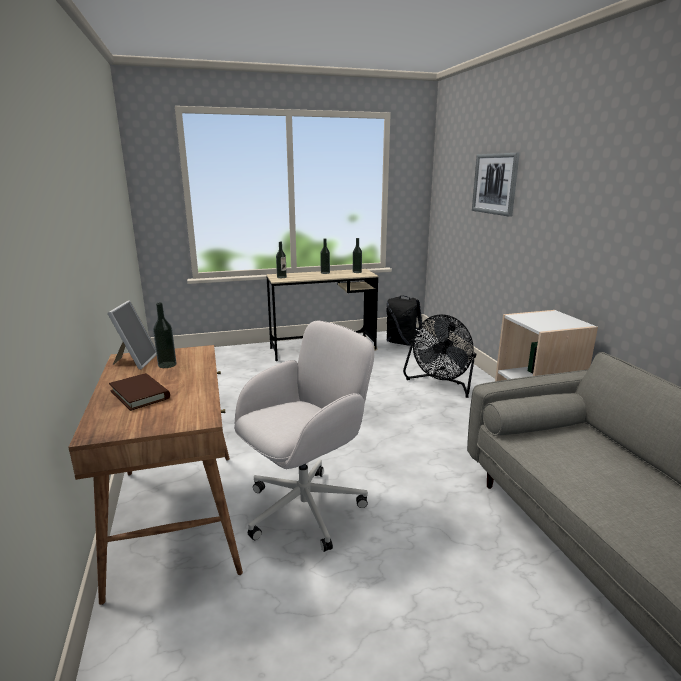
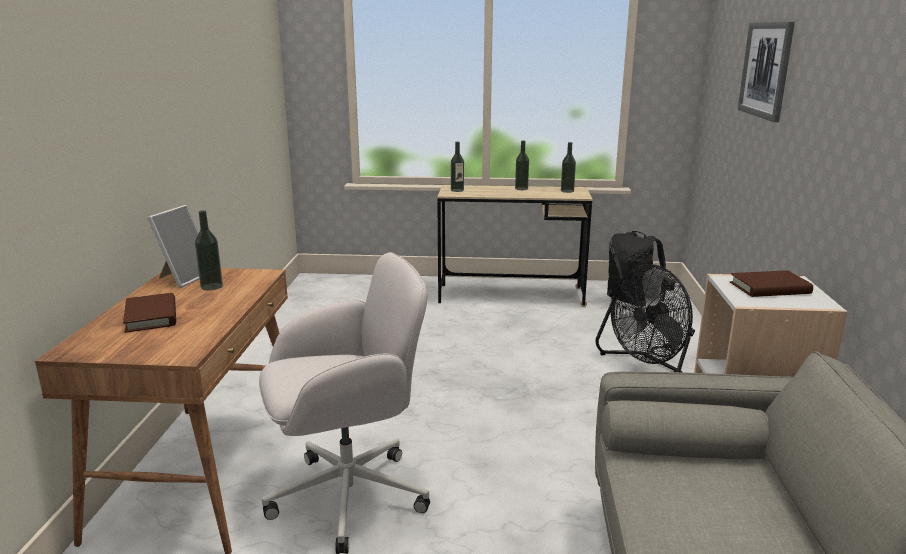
camera: 20 degrees right, 0 degrees up
(545, 318) = (769, 288): none -> brown book

